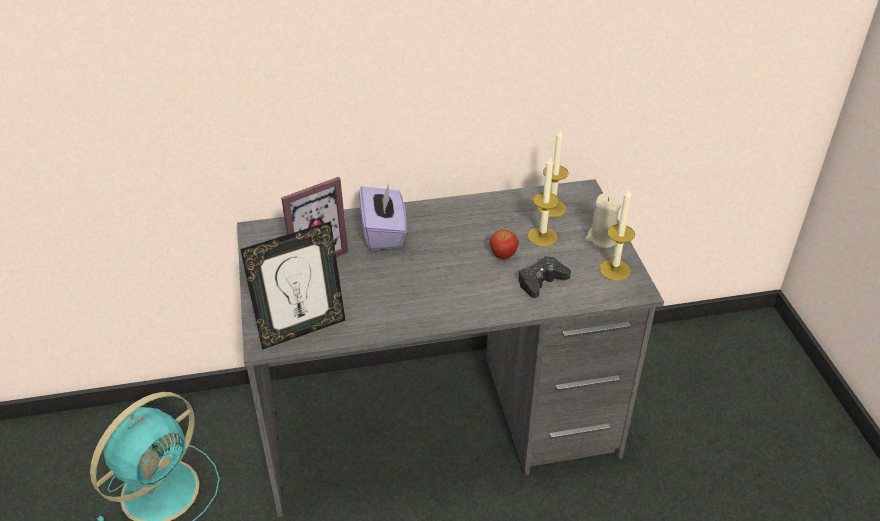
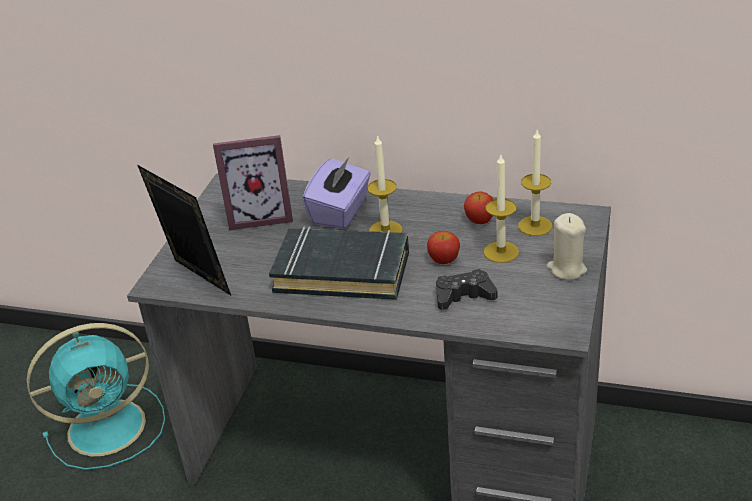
camera: 30 degrees right, 5 degrees down
(301, 330) = (196, 281): picture frame -> picture frame turned 135 degrees counterclockwise
(426, 286) = (342, 271): none -> black book
(505, 213) = (479, 220): none -> apple
(614, 270) = (555, 304): candle -> candle (385, 230)

